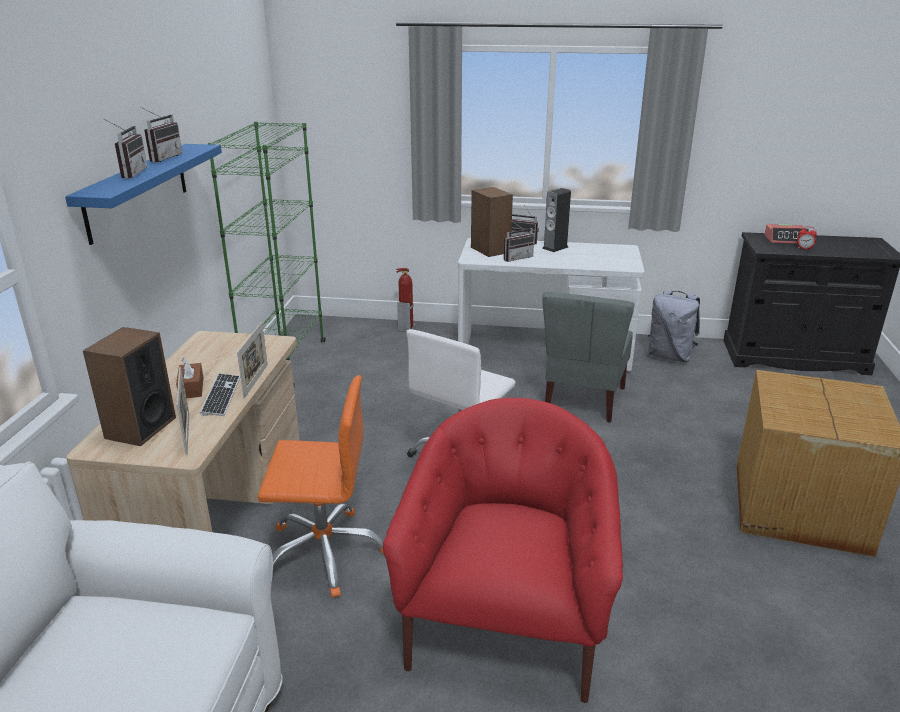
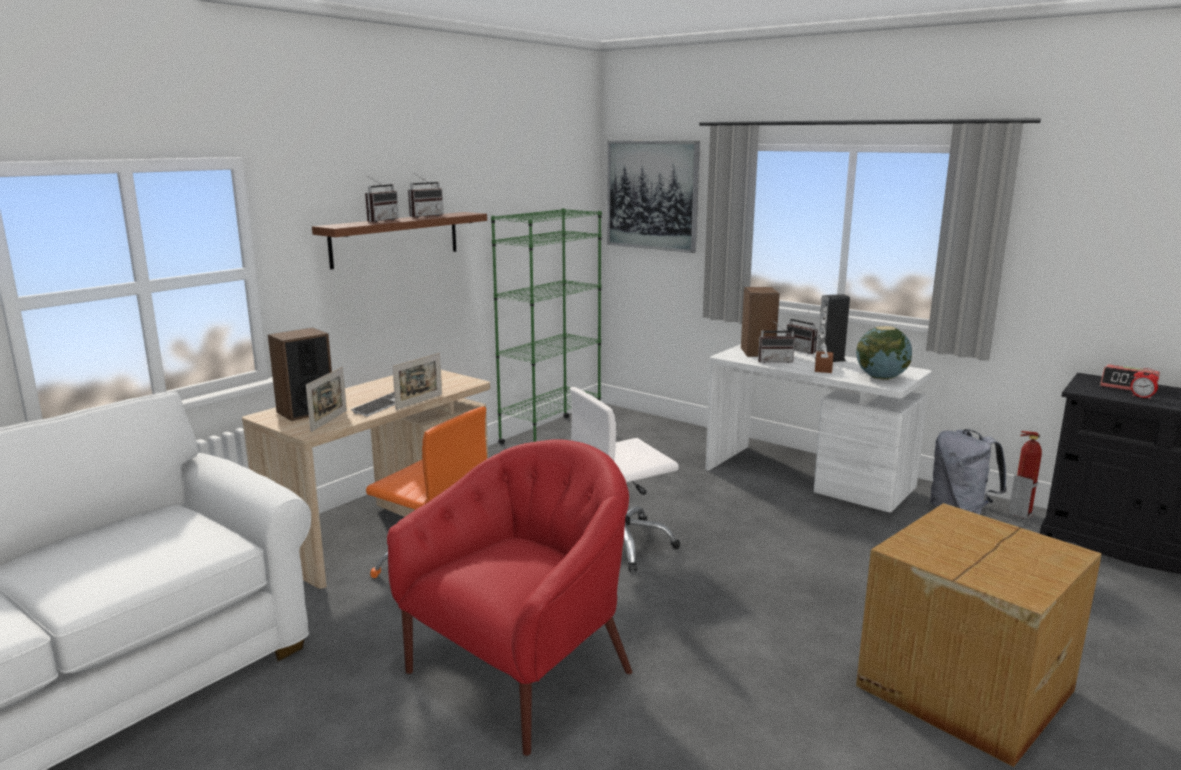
camera: 30 degrees right, 10 degrees down
(137, 191) = (395, 239): blue shelf -> brown shelf
(191, 388) = (370, 397): brown tissue box -> brown tissue box (823, 368)
(340, 99) = (652, 195): none -> picture
(406, 329) = (687, 431): fire extinguisher -> fire extinguisher (1020, 513)
(583, 400) = (806, 526): grey chair -> none
(614, 260) = (881, 378): none -> globe

